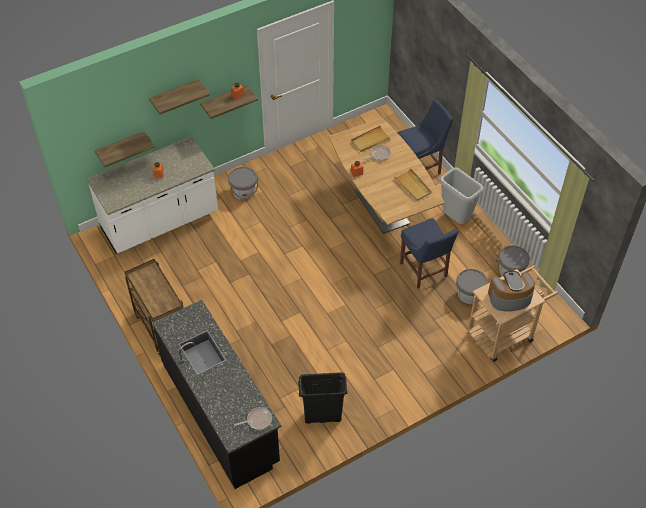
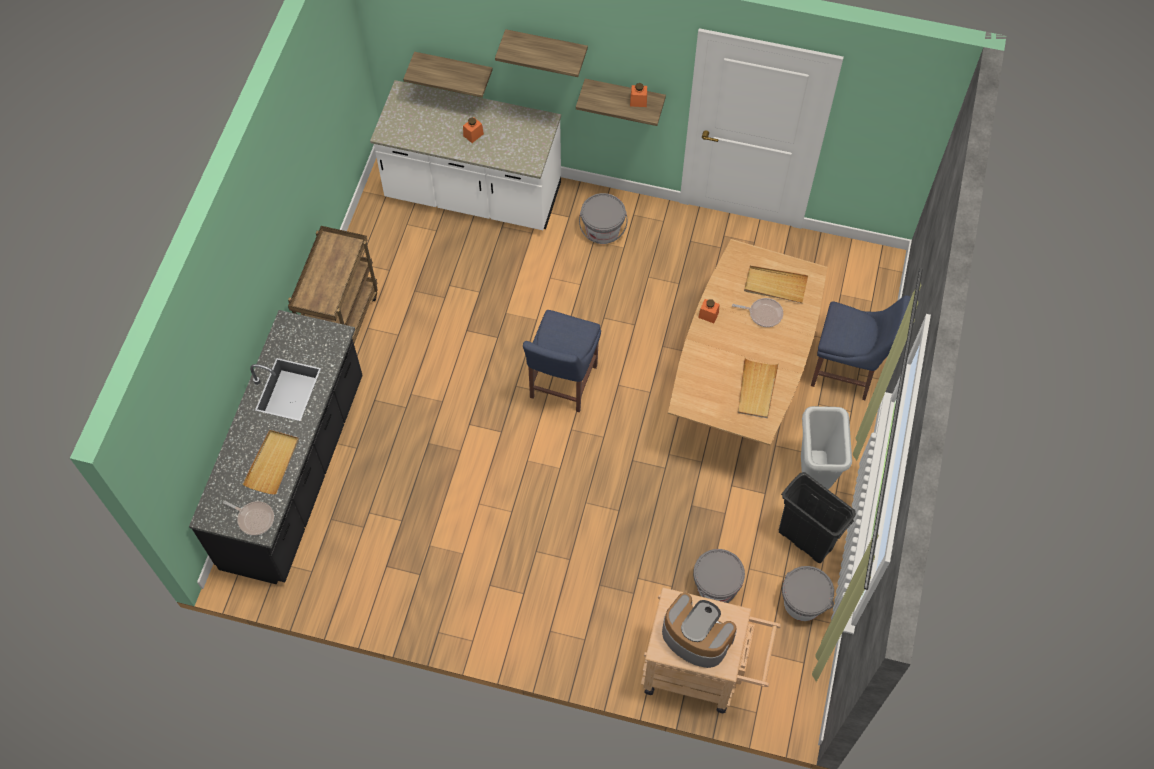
camera: 45 degrees right, 10 degrees up
(236, 389) = (272, 463): none -> beige tray
(322, 416) = (388, 575): black trash can -> black trash can (804, 540)
(424, 271) = (696, 509): blue chair -> blue chair (561, 385)

